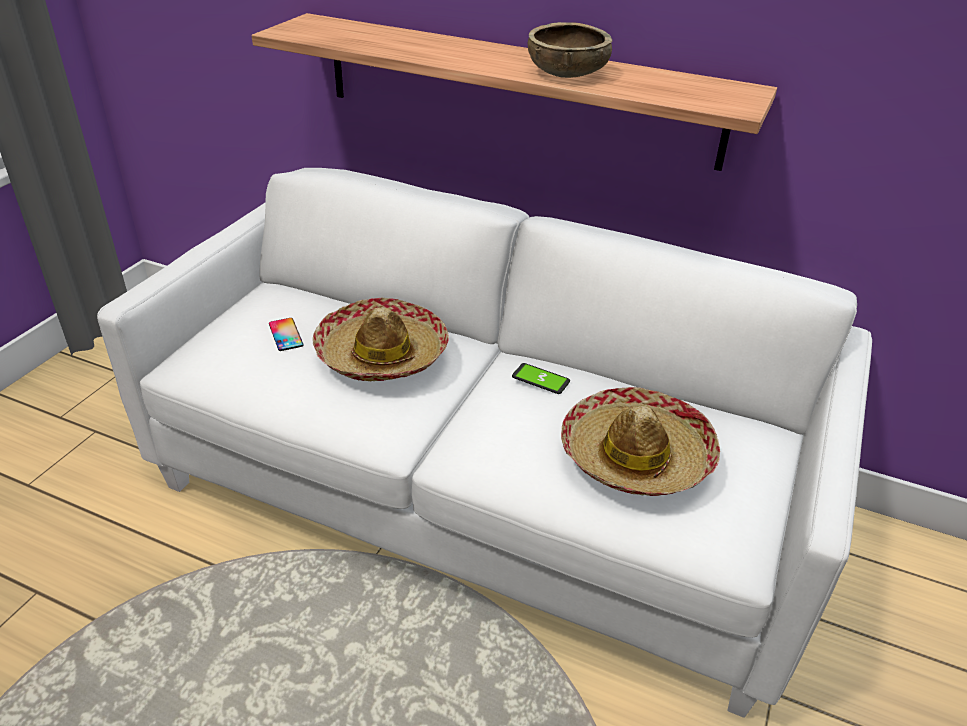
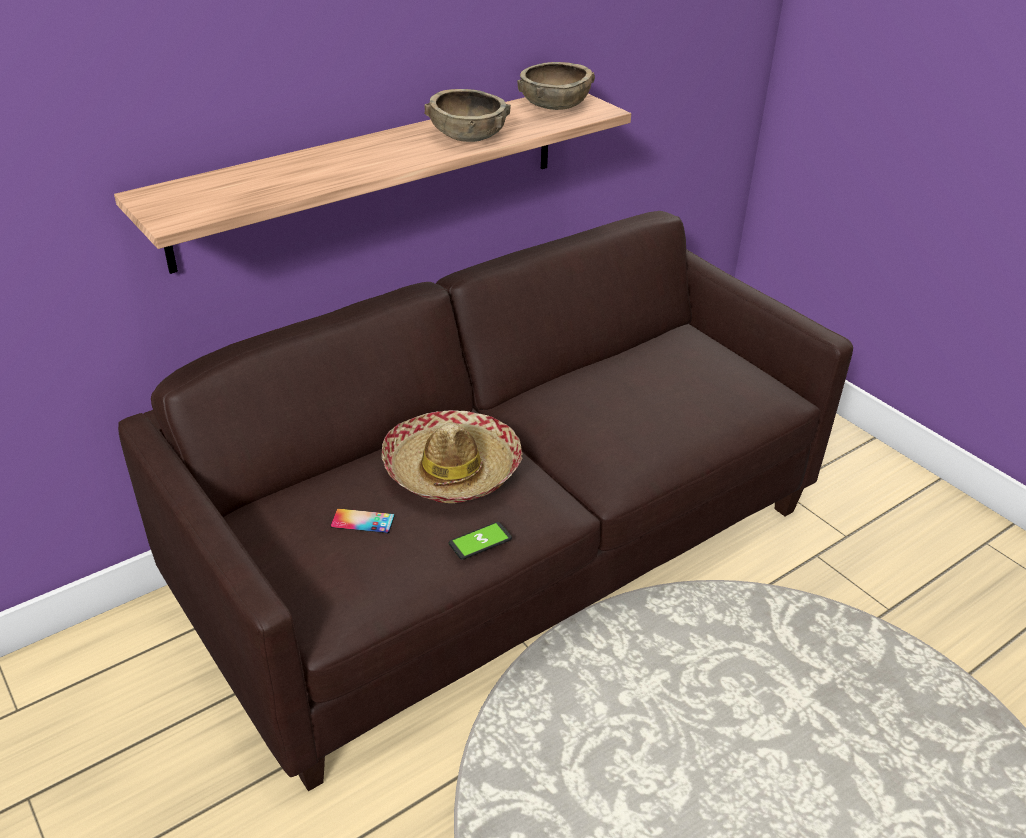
camera: 60 degrees left, 0 degrees up
(481, 495) = (508, 551): white sofa -> brown sofa
(540, 379) = (560, 398): phone -> phone (480, 541)
(636, 456) = (681, 391): hat -> none
(706, 89) = (555, 106): none -> brown bowl

